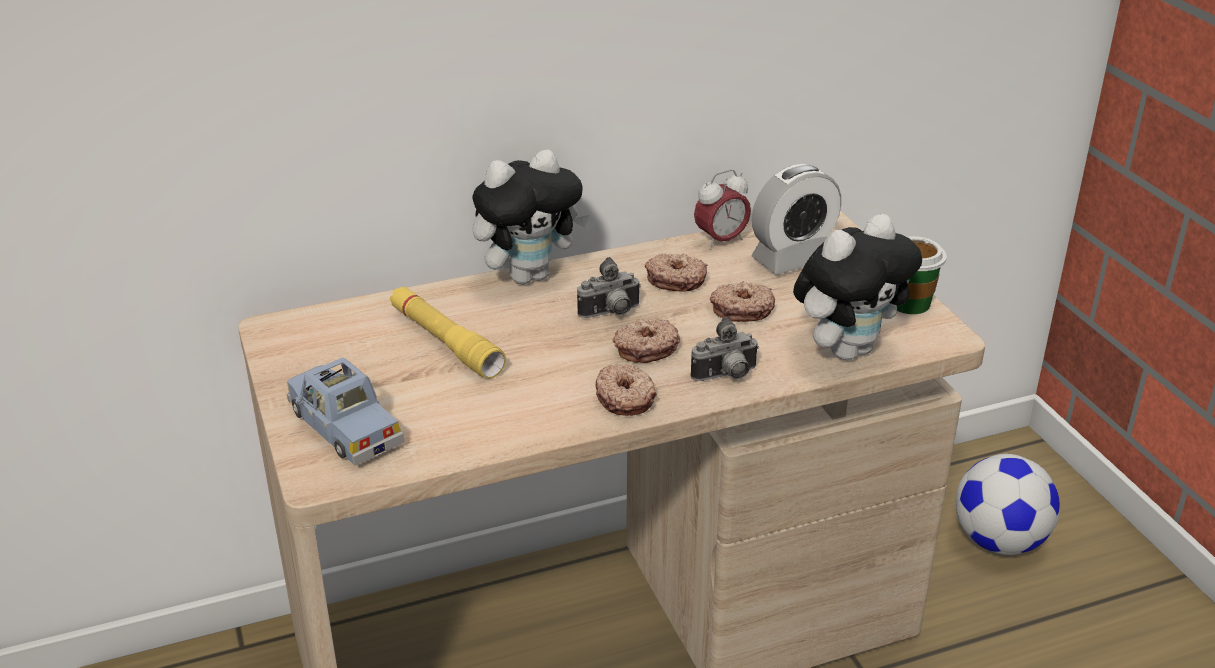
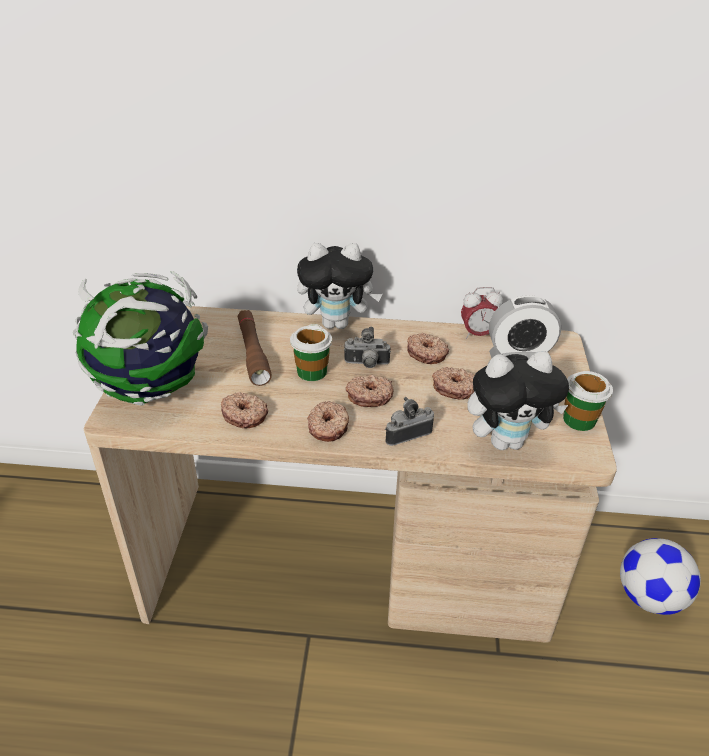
camera: 25 degrees right, 5 degrees up
(343, 427) = (152, 389): blue toy car -> globe
(445, 342) = (253, 353): yellow flashlight -> brown flashlight
(503, 418) = (244, 415): none -> donut
(547, 342) = (312, 372): none -> cup
(726, 376) = (406, 433): camera -> camera turned 150 degrees clockwise

